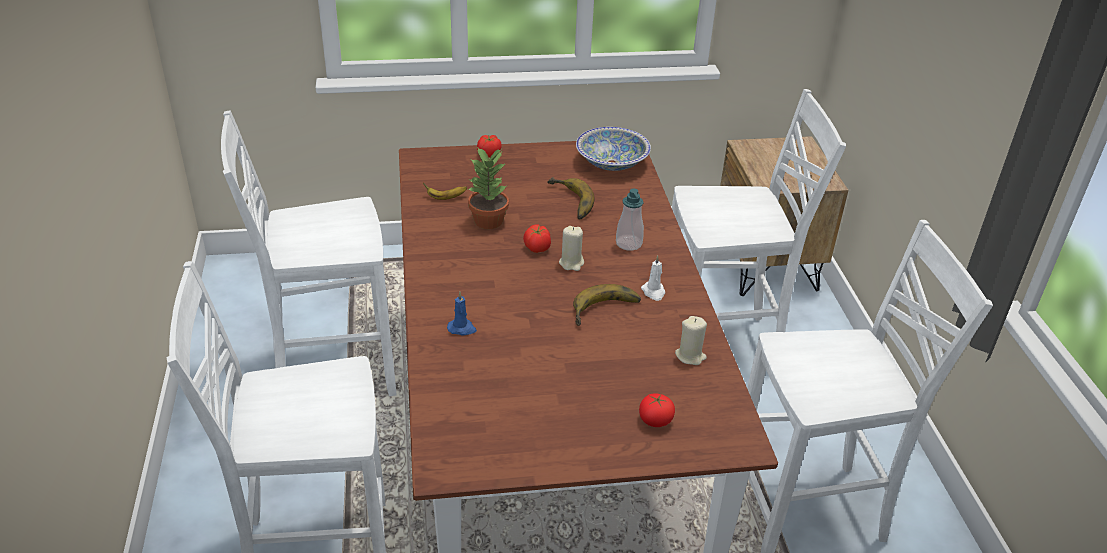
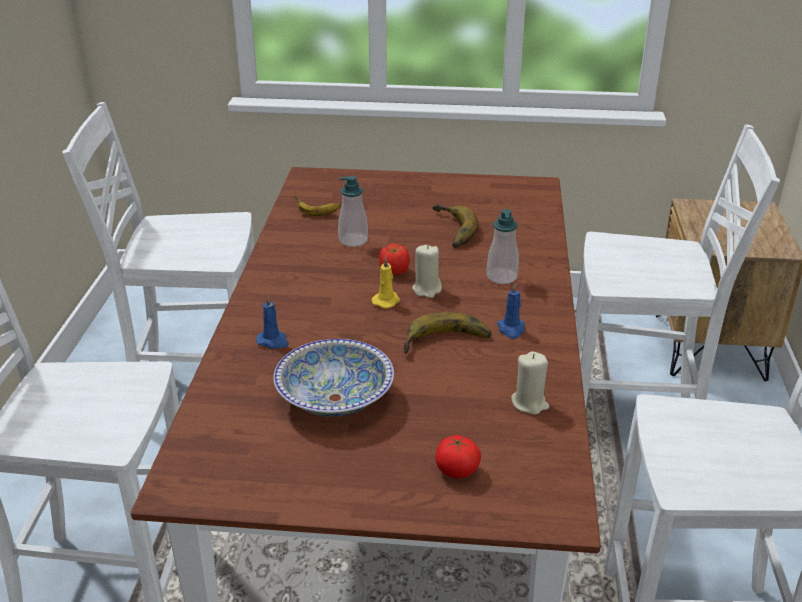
camera: 15 degrees right, 5 degrees down
(488, 154) = (382, 179): tomato -> none
(489, 221) = (353, 240): potted plant -> soap dispenser
(542, 278) = (386, 301): none -> yellow candle
(612, 162) = (515, 197): bowl -> bowl (335, 399)
(653, 292) = (511, 329): white candle -> blue candle

